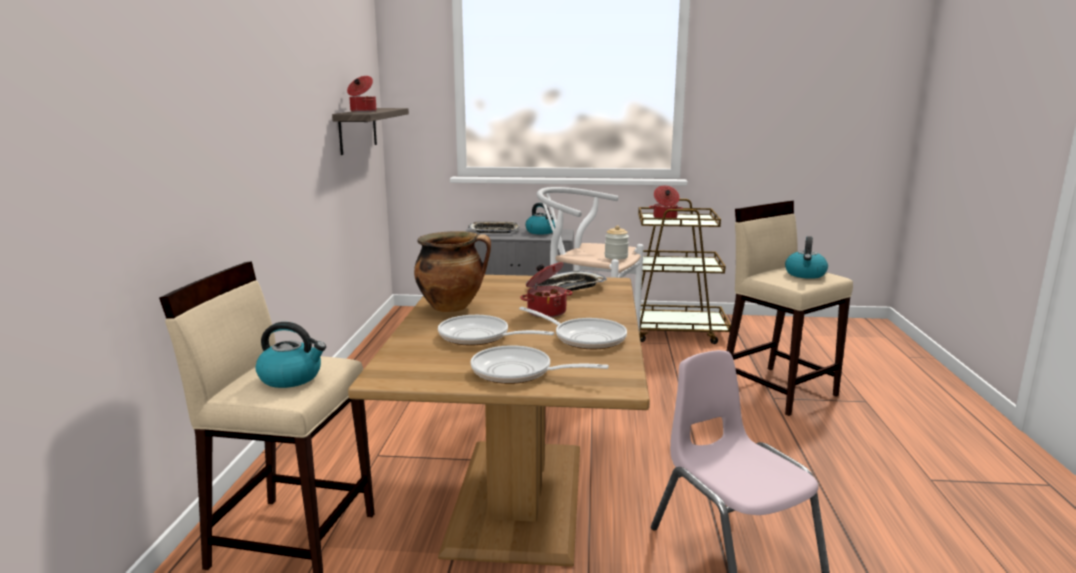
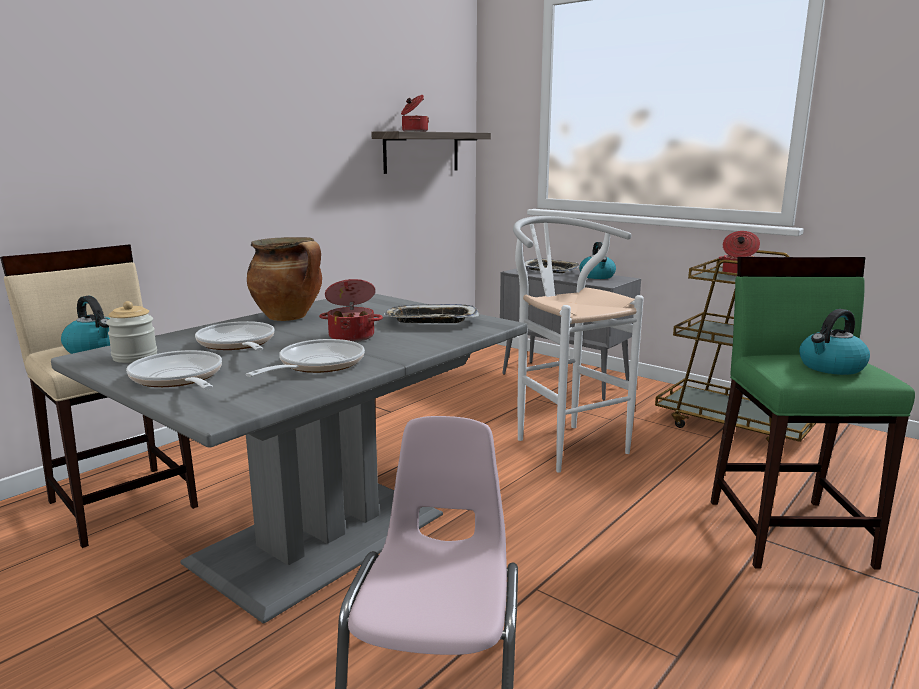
camera: 35 degrees right, 0 degrees up
(521, 496) = (322, 538): brown dining table -> grey dining table
(584, 338) = (316, 365): frying pan -> frying pan turned 135 degrees counterclockwise
(616, 257) = (594, 306): jar -> jar (135, 357)
(778, 389) = (789, 531): beige stool -> green stool

